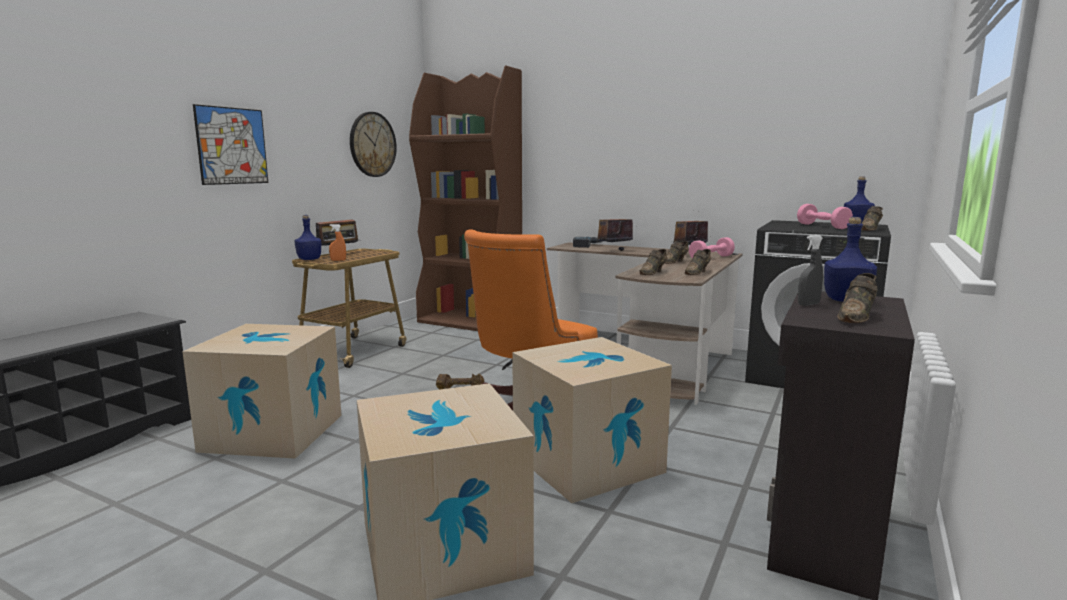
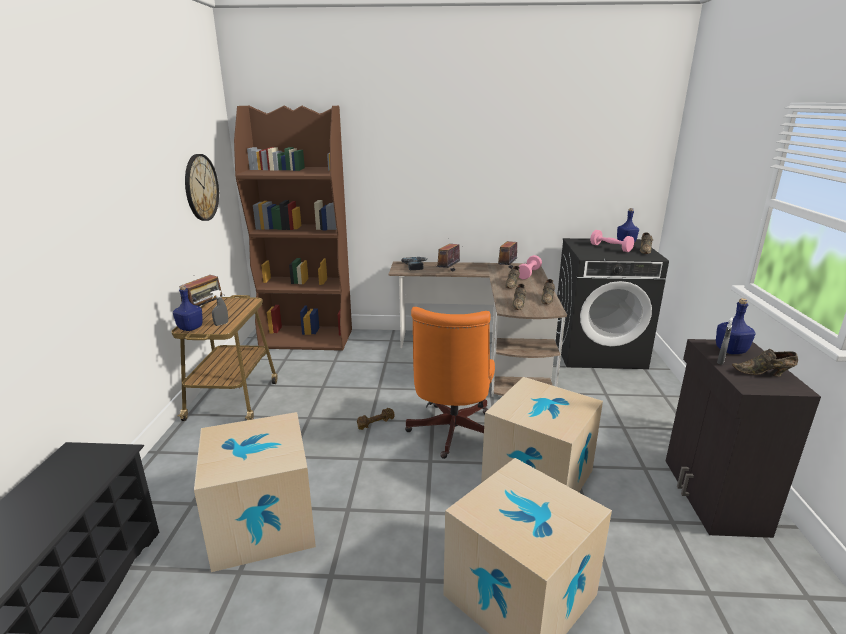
camera: 25 degrees left, 10 degrees up
(232, 146) = (102, 230): picture -> none
(338, 260) = (221, 324): orange spray bottle -> grey spray bottle
(857, 317) = (764, 374): brown shoe -> brown shoe turned 90 degrees clockwise

